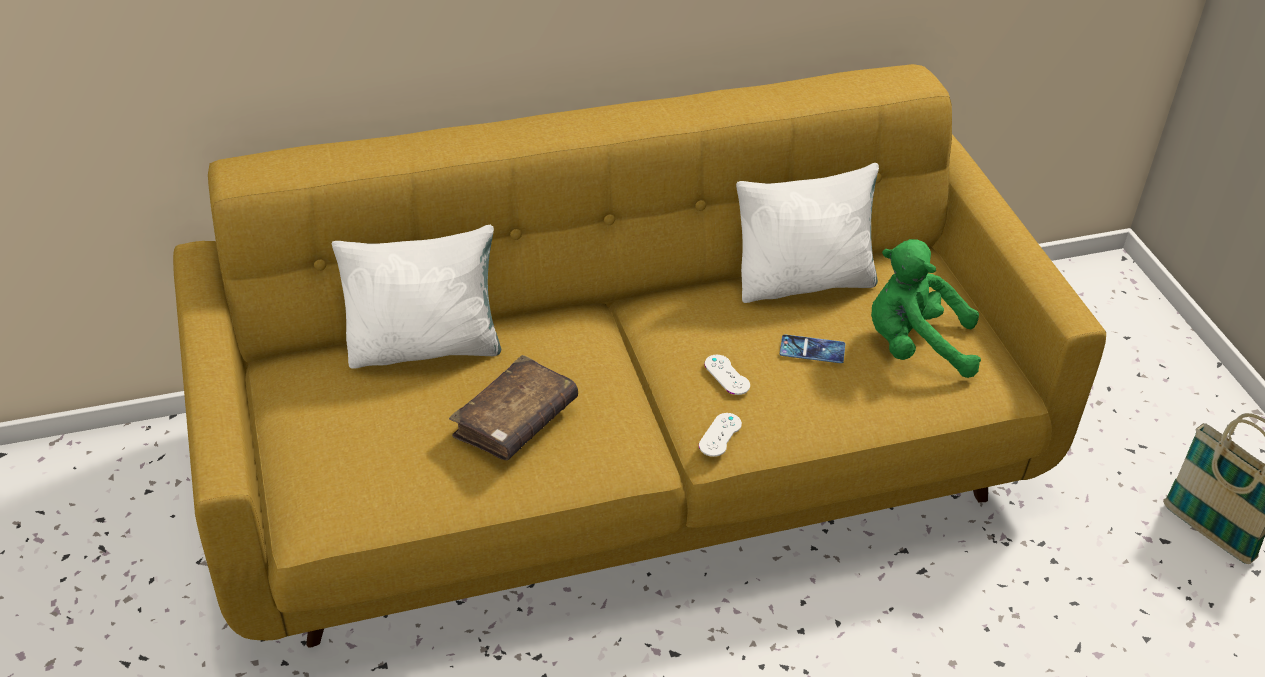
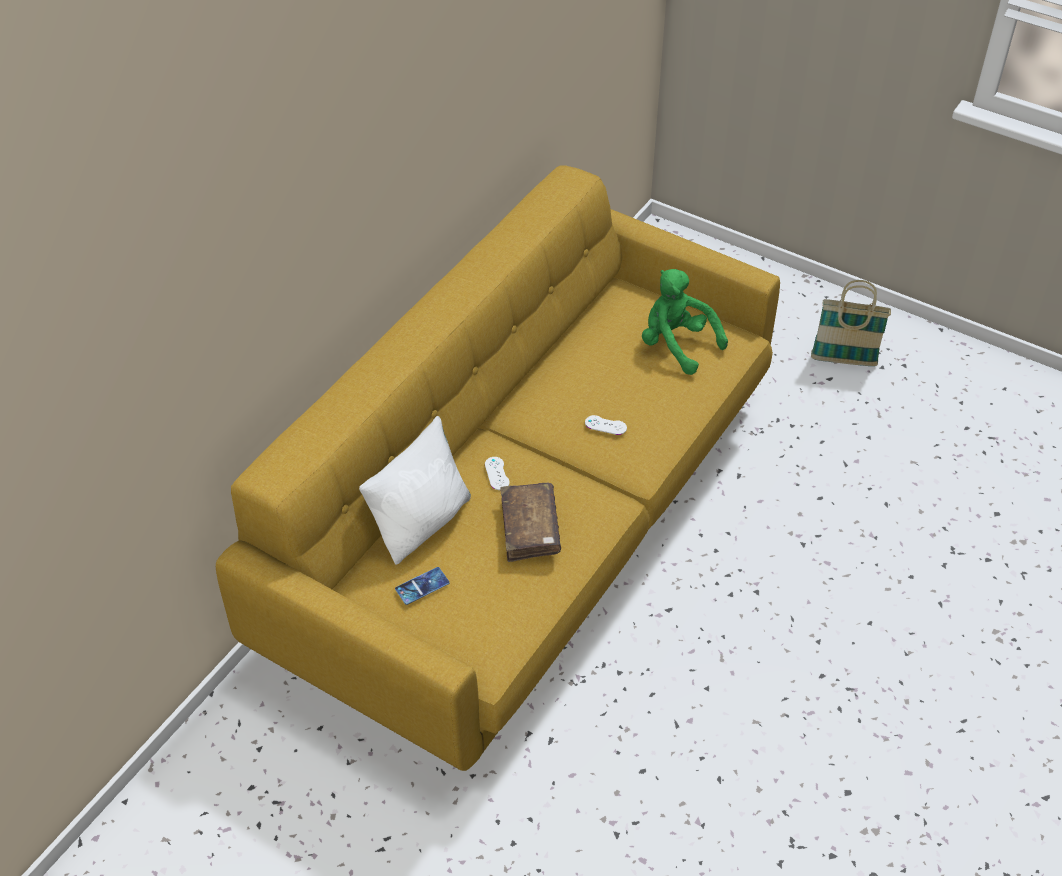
camera: 40 degrees left, 5 degrees up
(720, 435) = (639, 462): white game controller -> white game controller (497, 473)
(804, 282) = (581, 342): white pillow -> none
(812, 349) = (632, 381): phone -> phone (422, 586)
(914, 346) = (676, 345): green plush toy -> green plush toy turned 75 degrees clockwise

